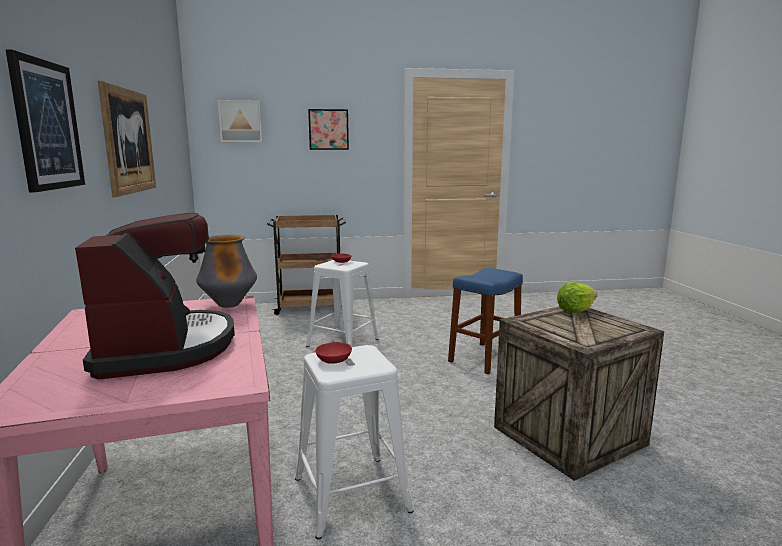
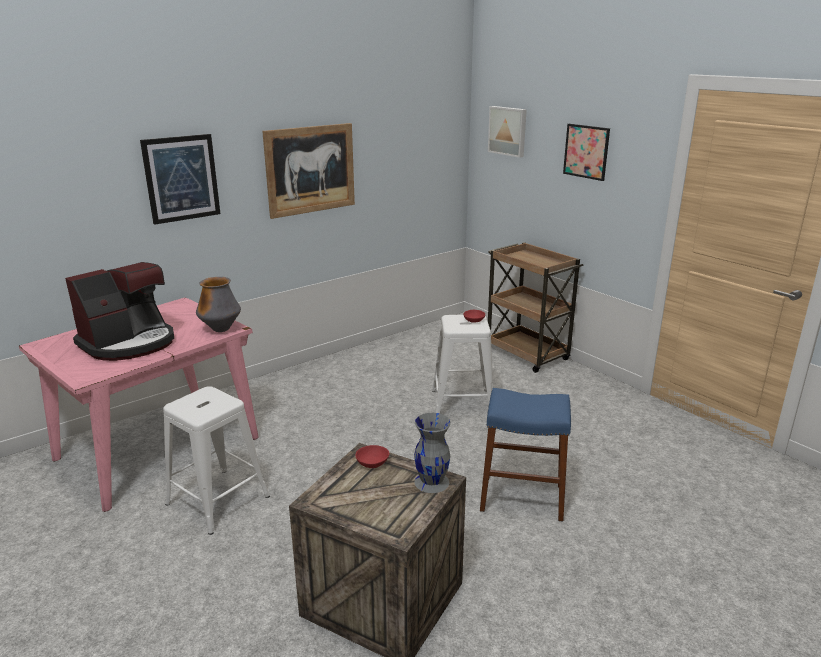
camera: 60 degrees right, 10 degrees up
(333, 359) = (202, 397): red bowl -> red bowl (373, 462)
(575, 310) = (432, 481): lettuce -> grey vase

